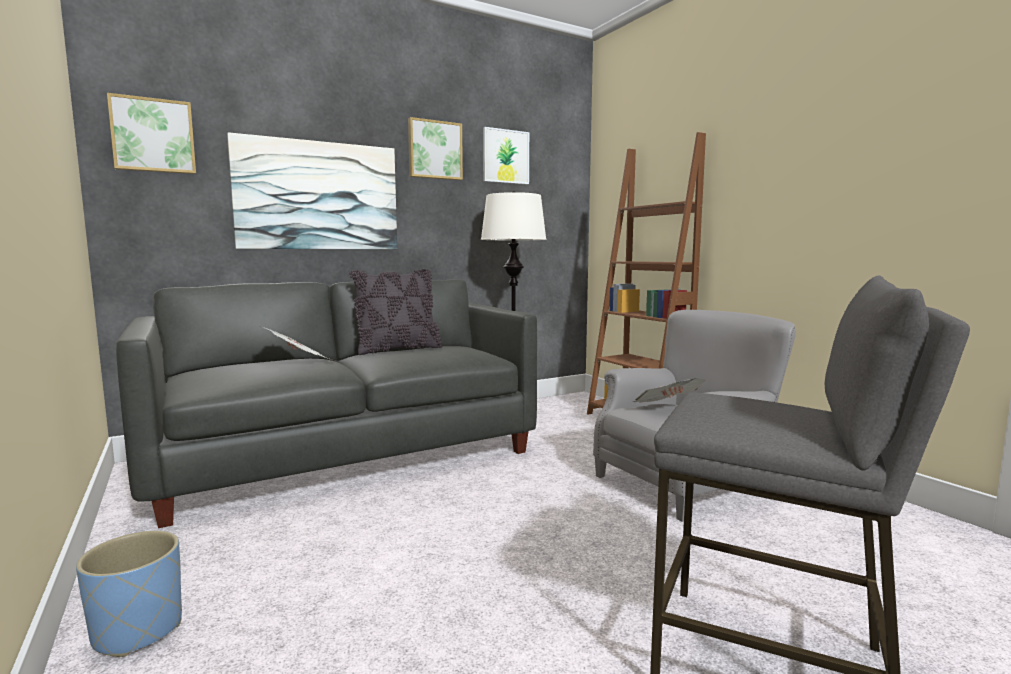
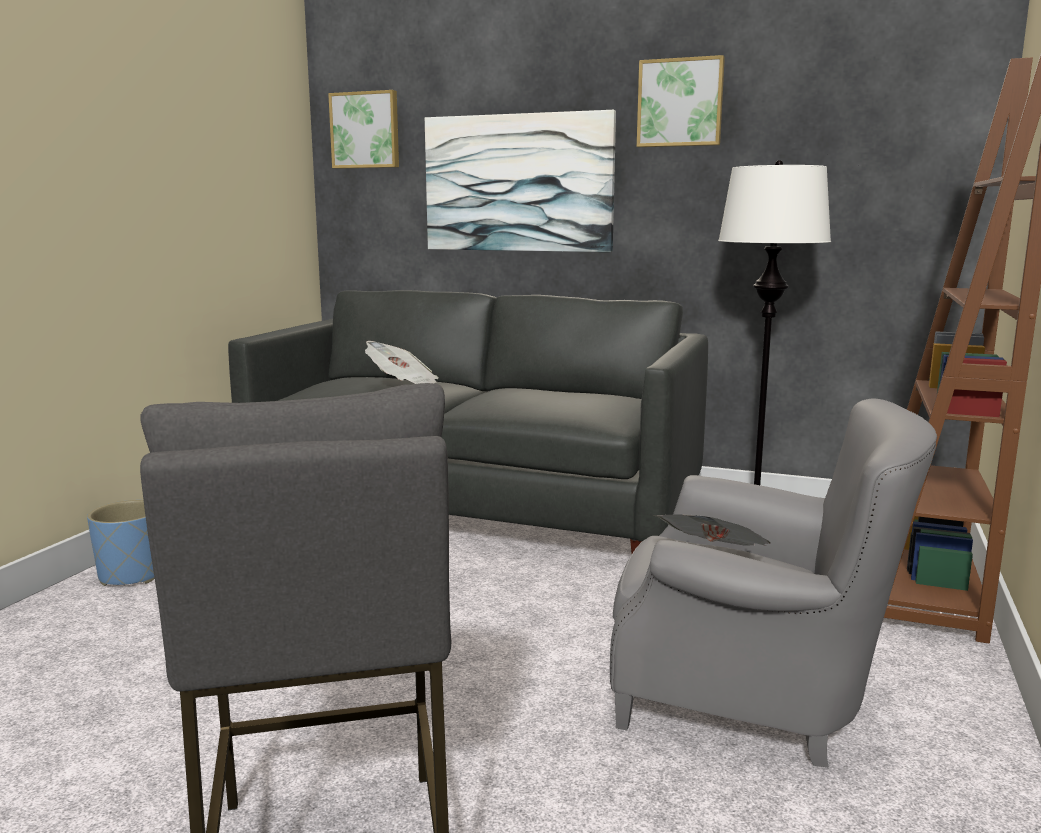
camera: 50 degrees right, 5 degrees up
(398, 349) = (542, 389): black pillow -> none
(505, 156) = (810, 96): picture -> none

